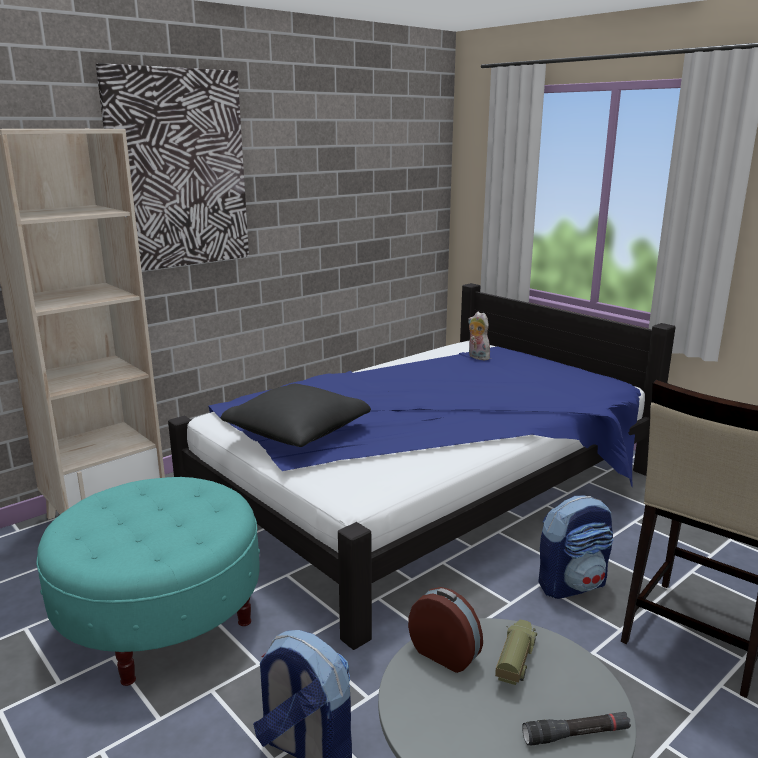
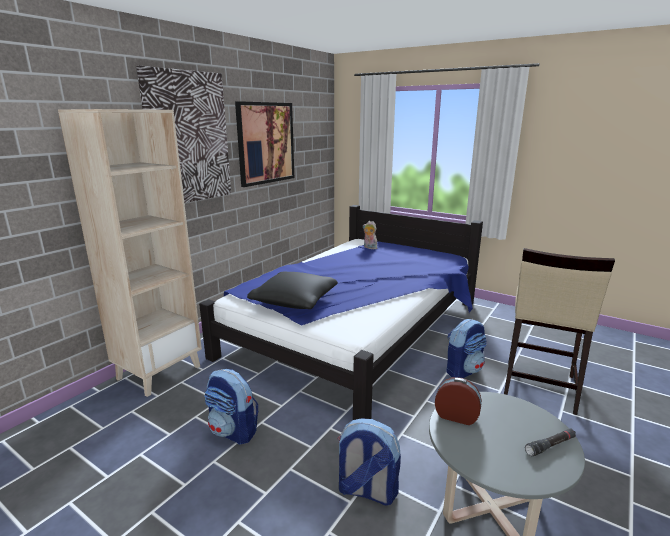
camera: 15 degrees left, 0 degrees up
(162, 618) = (233, 431): turquoise ottoman -> backpack
(317, 178) = (266, 143): none -> picture
(514, 662) = (495, 414): toy truck -> none

